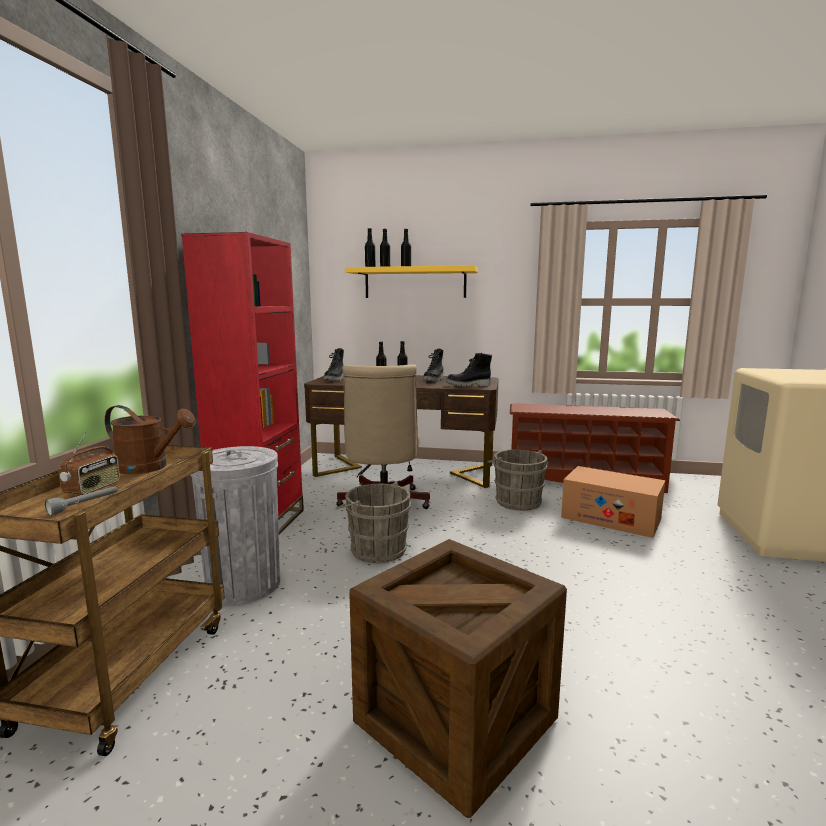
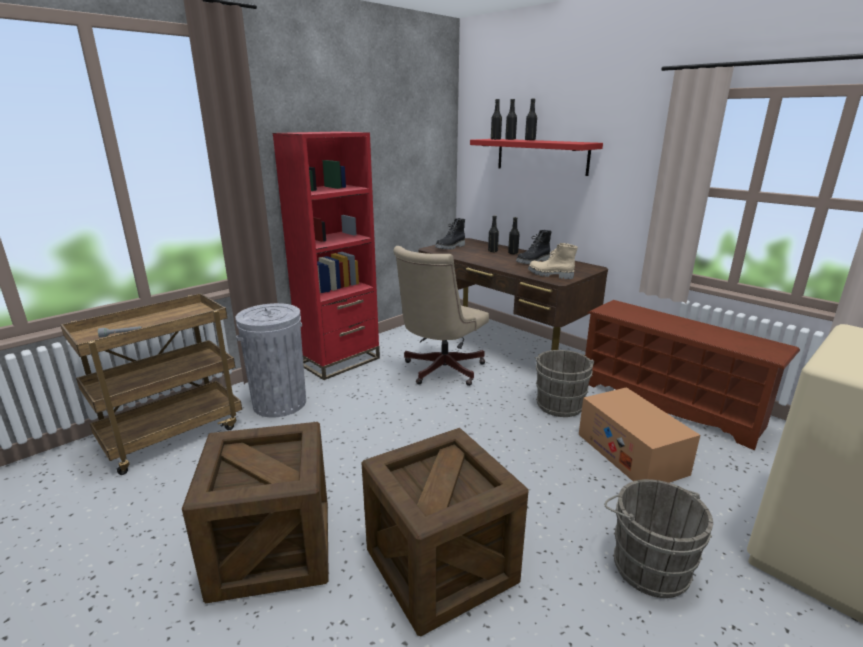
camera: 35 degrees right, 10 degrees up
(93, 488) = (143, 323): radio -> none
(150, 468) = (190, 314): brown watering can -> none
(375, 549) = (385, 407): grey bucket -> grey bucket (647, 564)
(415, 283) = (541, 156): yellow shelf -> red shelf
(468, 385) = (550, 275): black boot -> beige boot
(617, 649) = (441, 566): none -> crate

